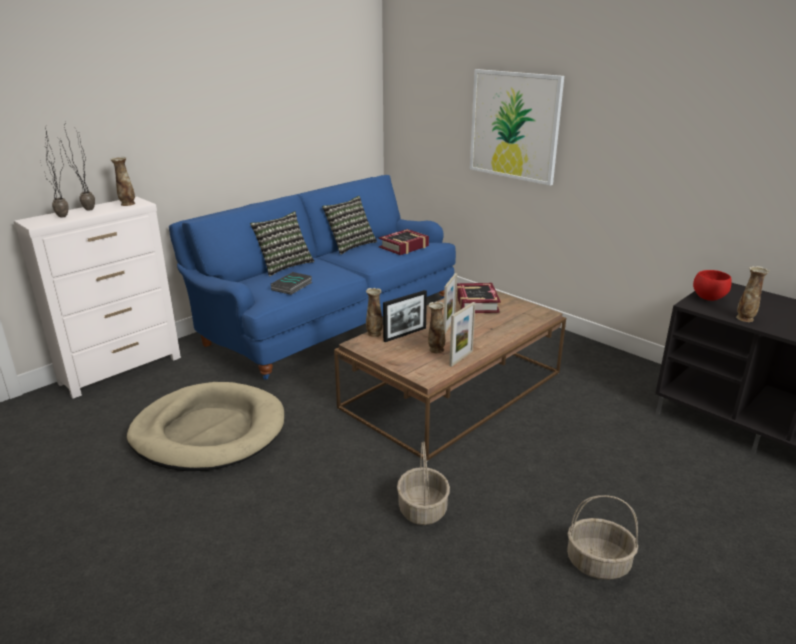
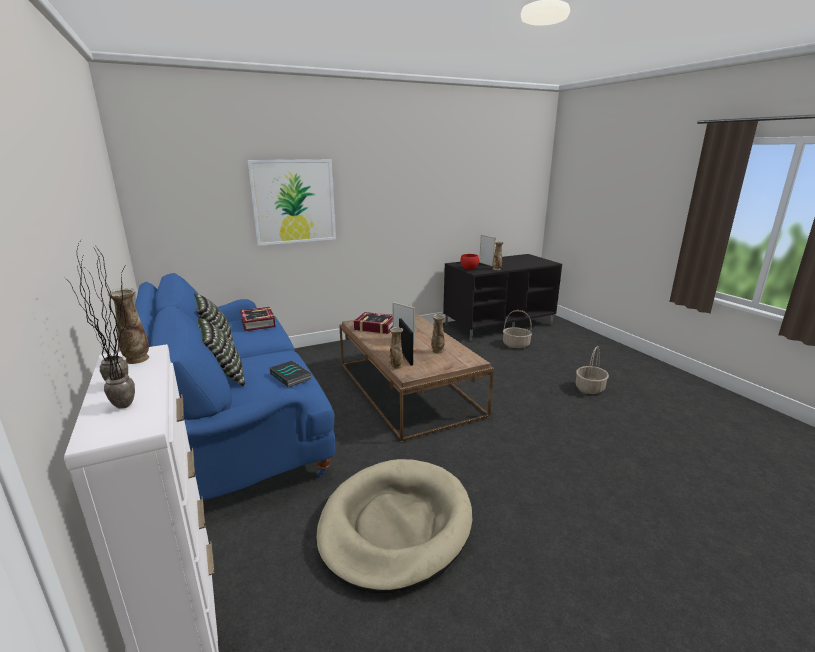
camera: 70 degrees left, 5 degrees down
(423, 510) = (540, 428): basket -> basket (516, 344)
(461, 358) = (454, 346): picture frame -> picture frame (486, 264)

